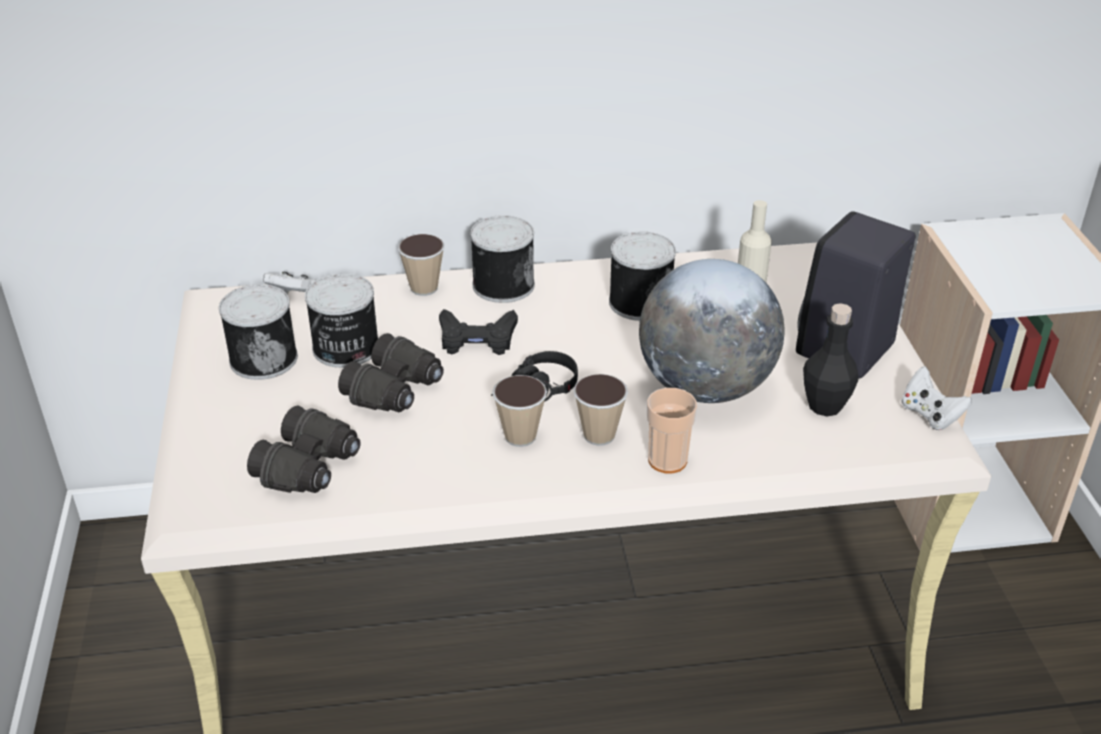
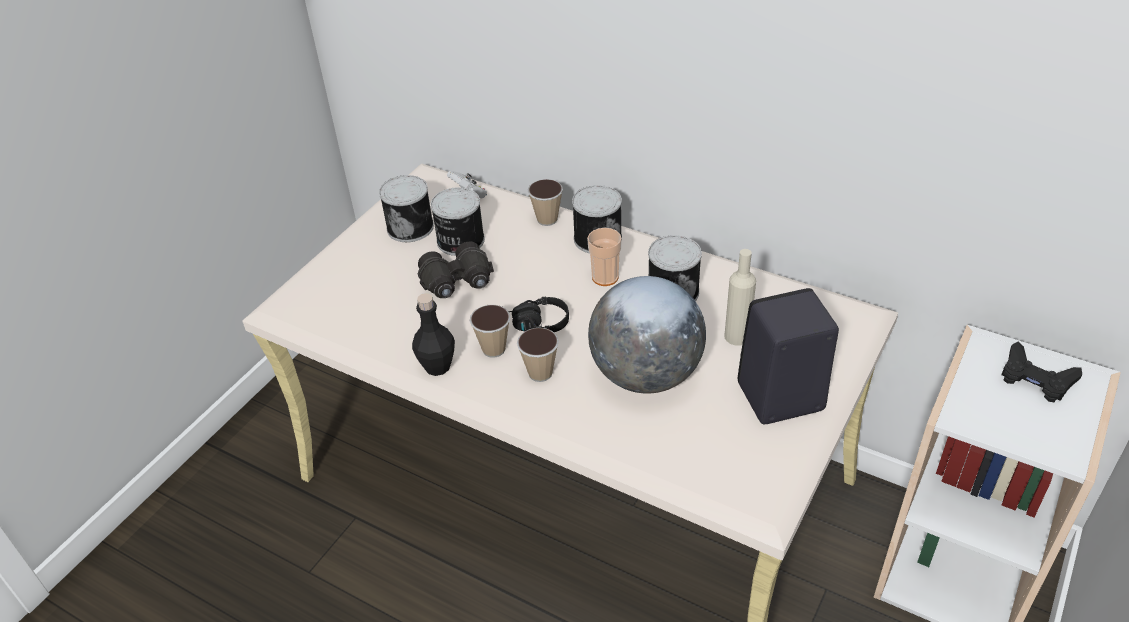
camera: 40 degrees right, 5 degrees up
(310, 467) = (364, 309): black binoculars -> none
(477, 338) = (540, 270): black game controller -> black game controller (1036, 378)
(667, 460) = (562, 413): cup -> cup (605, 277)
(825, 405) = (713, 431): black bottle -> black bottle (437, 366)
(929, 415) = (784, 479): white game controller -> none

